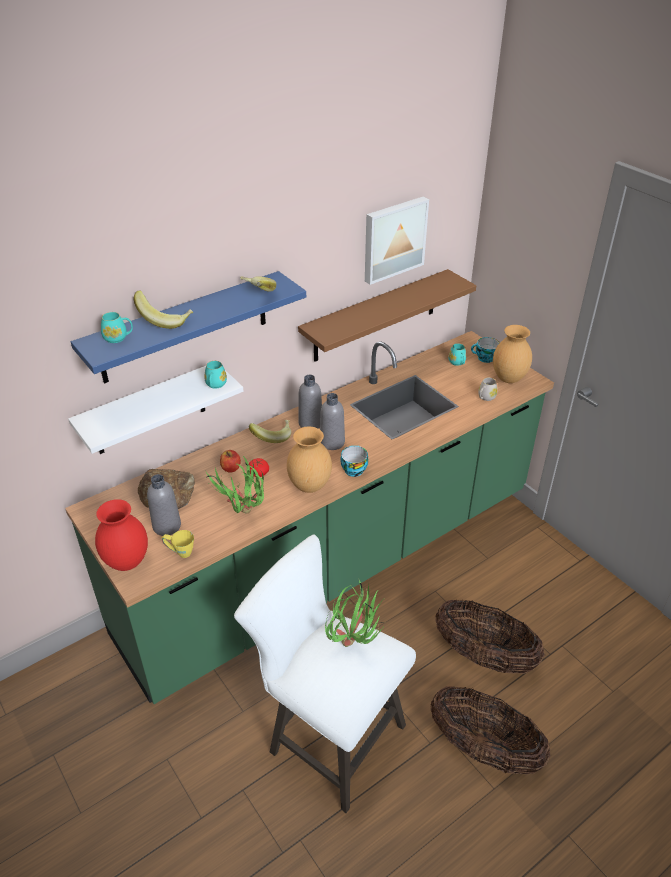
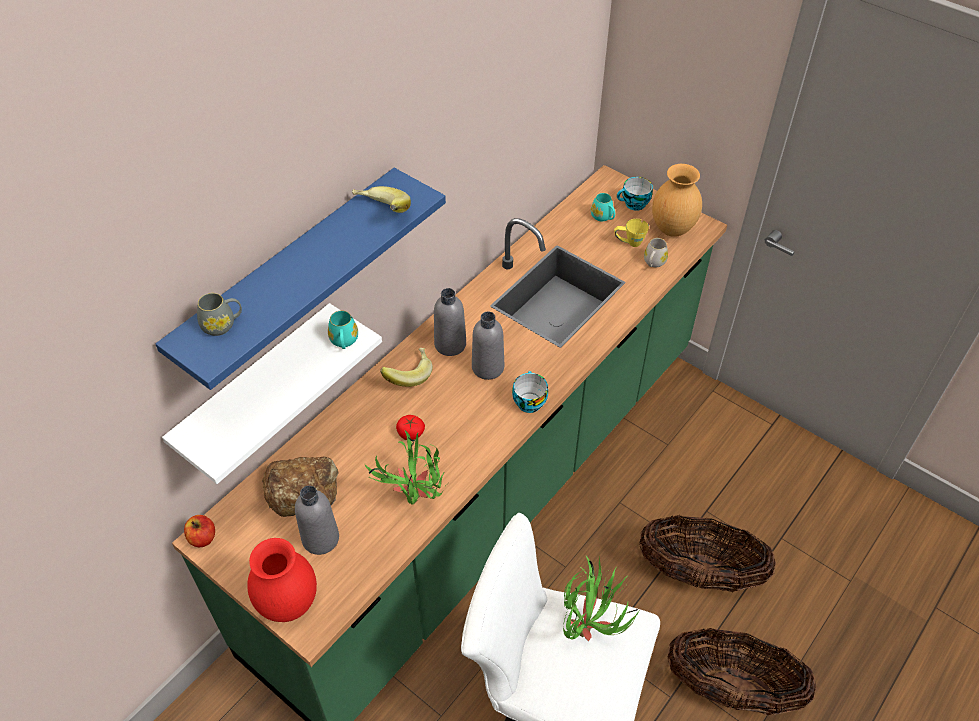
camera: 15 degrees left, 10 degrees up
(118, 338) = (223, 324): turquoise mug -> grey mug
(165, 320) = (275, 281): banana -> none
(180, 552) = (352, 573): yellow mug -> yellow mug (629, 243)
(231, 468) = (372, 433): apple -> apple (203, 538)
(310, 486) = (483, 438): brown vase -> none
(376, 316) = (502, 183): brown shelf -> none
(393, 239) = (519, 83): picture -> none

